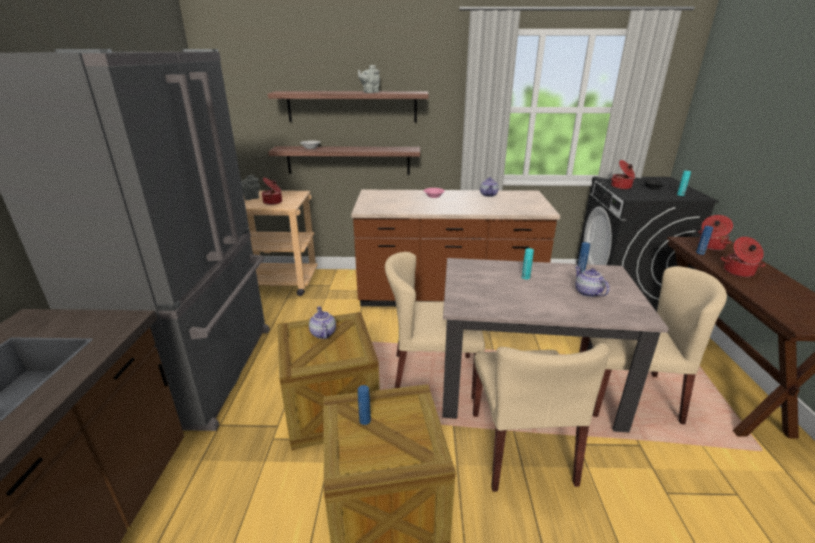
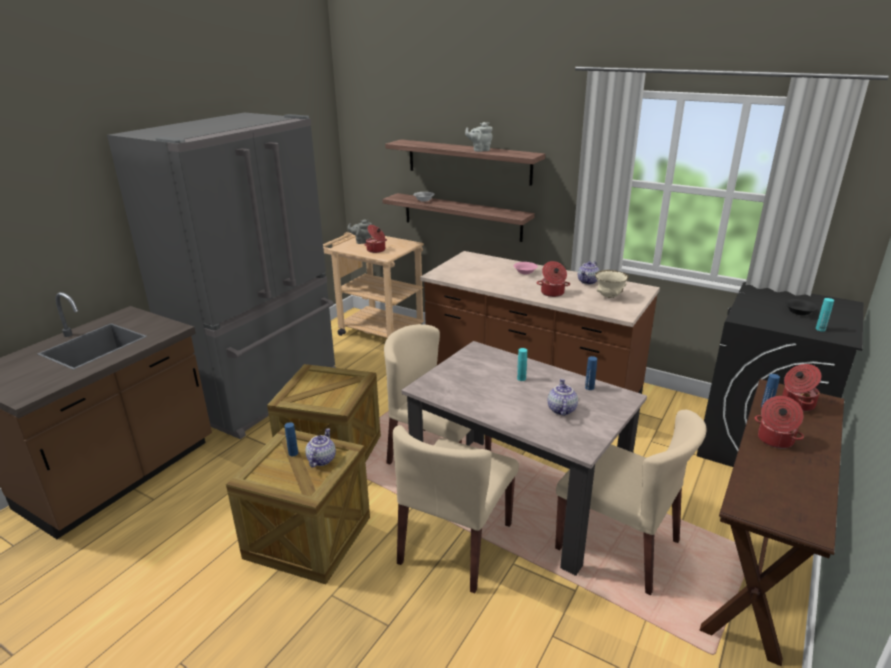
camera: 30 degrees right, 0 degrees up
(322, 333) = (328, 381): teapot -> teapot (321, 459)
(518, 202) = (609, 296): none -> beige bowl
(621, 187) = (754, 303): cooking pot -> cooking pot (552, 293)

